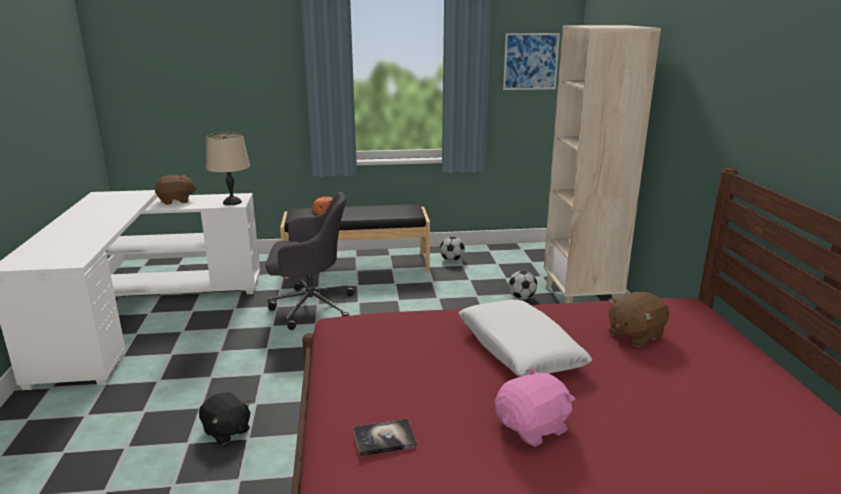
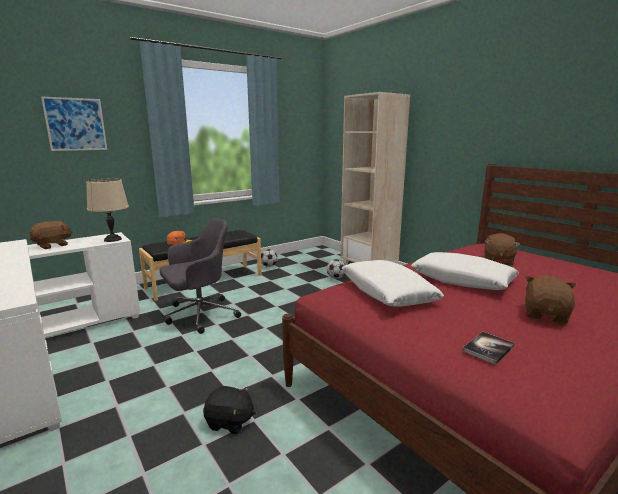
camera: 30 degrees left, 5 degrees down
(399, 339) = (387, 292): none -> white pillow
(530, 61) = (298, 128): picture -> picture (75, 124)
(533, 428) = (546, 315): pink plush toy -> brown plush toy

